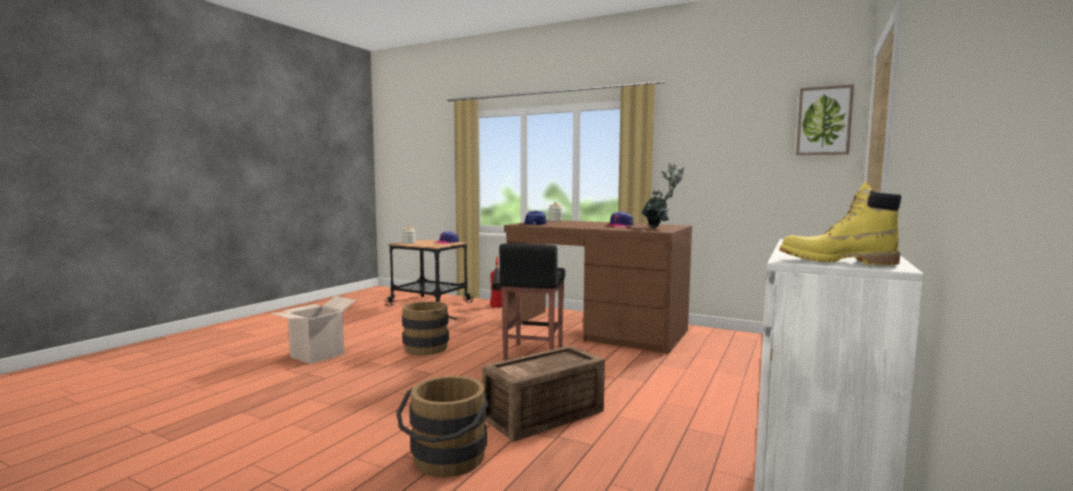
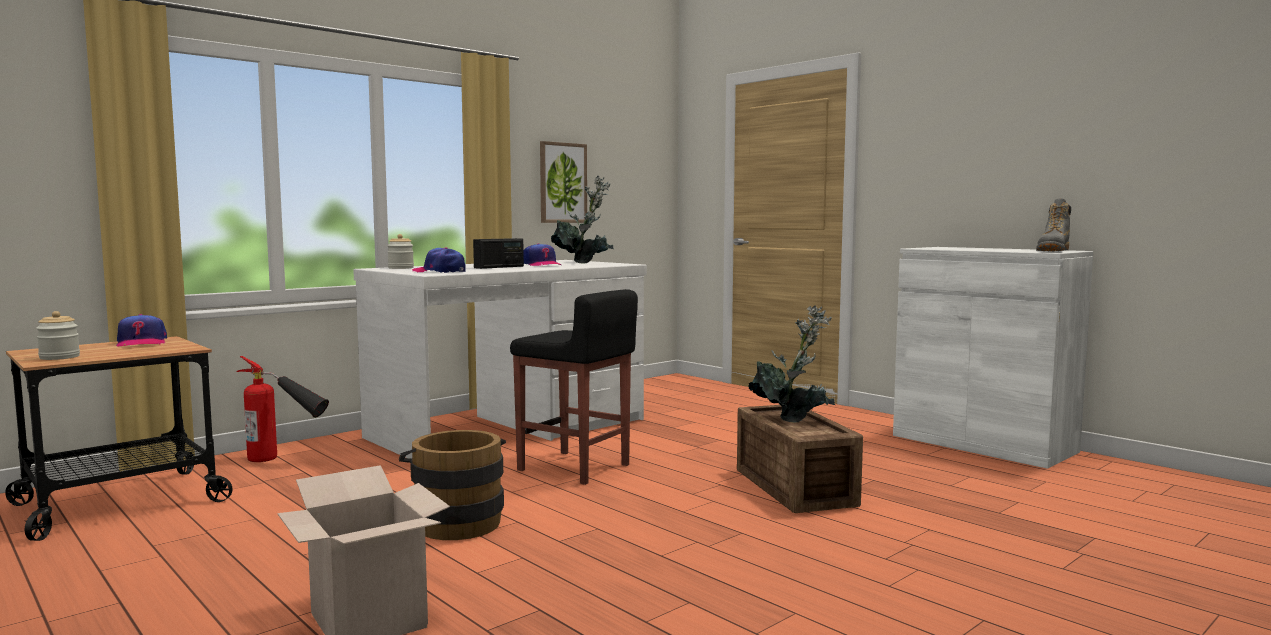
camera: 70 degrees left, 0 degrees up
(446, 462) = (904, 539): brown bucket -> none
(557, 363) = (793, 419): none -> potted plant
(586, 225) = (499, 267): none -> radio
(597, 330) = (510, 429): brown desk -> white desk
(824, 121) = (652, 137): picture -> picture (562, 183)
(836, 262) = (1053, 251): yellow boot -> grey boot

